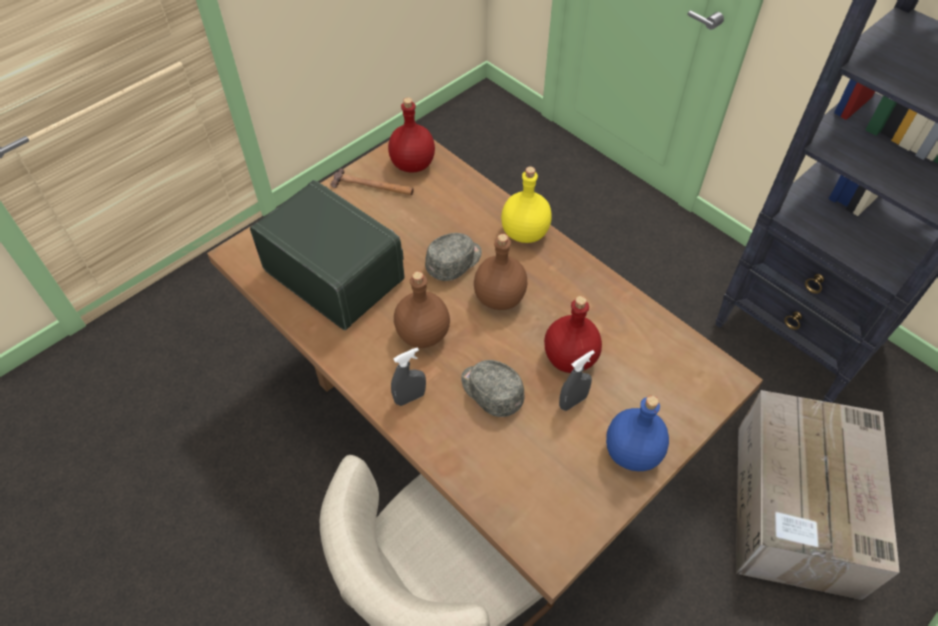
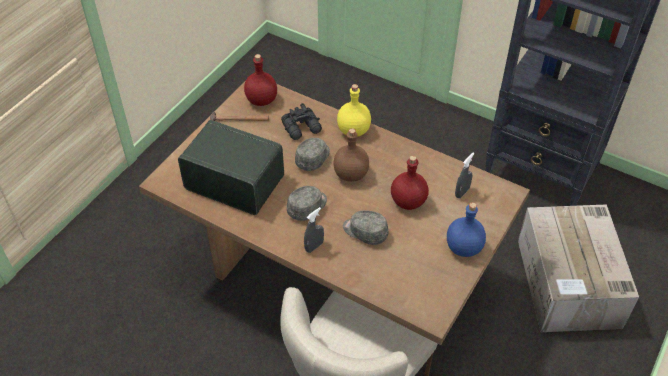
camera: 15 degrees left, 5 degrees down
(422, 334) = (308, 207): brown bottle -> grey cap
(454, 215) = (302, 128): none -> black binoculars
(573, 401) = (418, 226): grey spray bottle -> grey spray bottle (462, 192)

